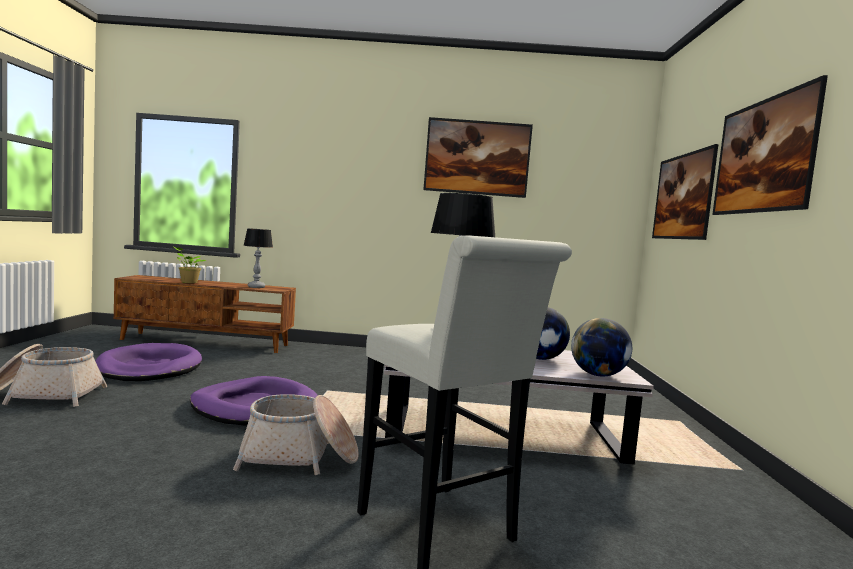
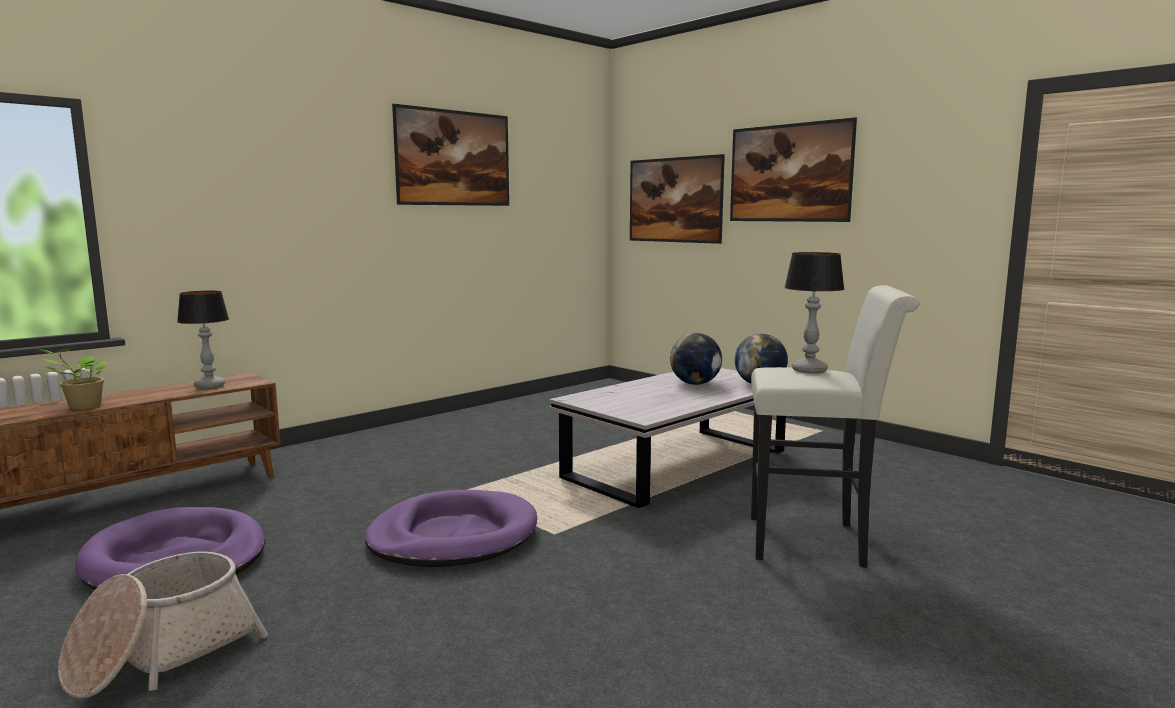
camera: 45 degrees left, 5 degrees up
(299, 457) = (620, 551): basket -> none

